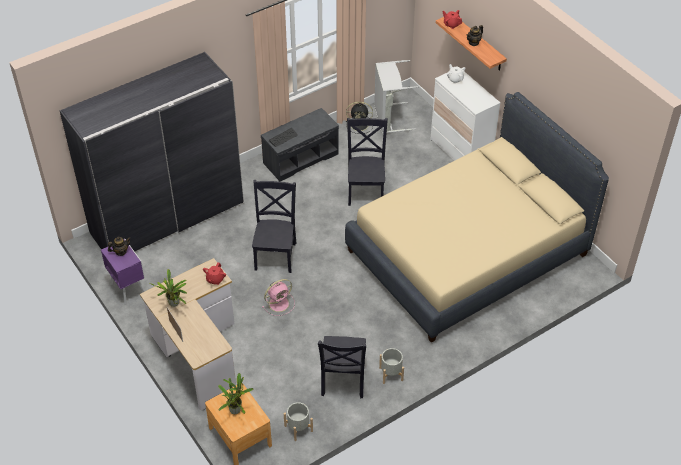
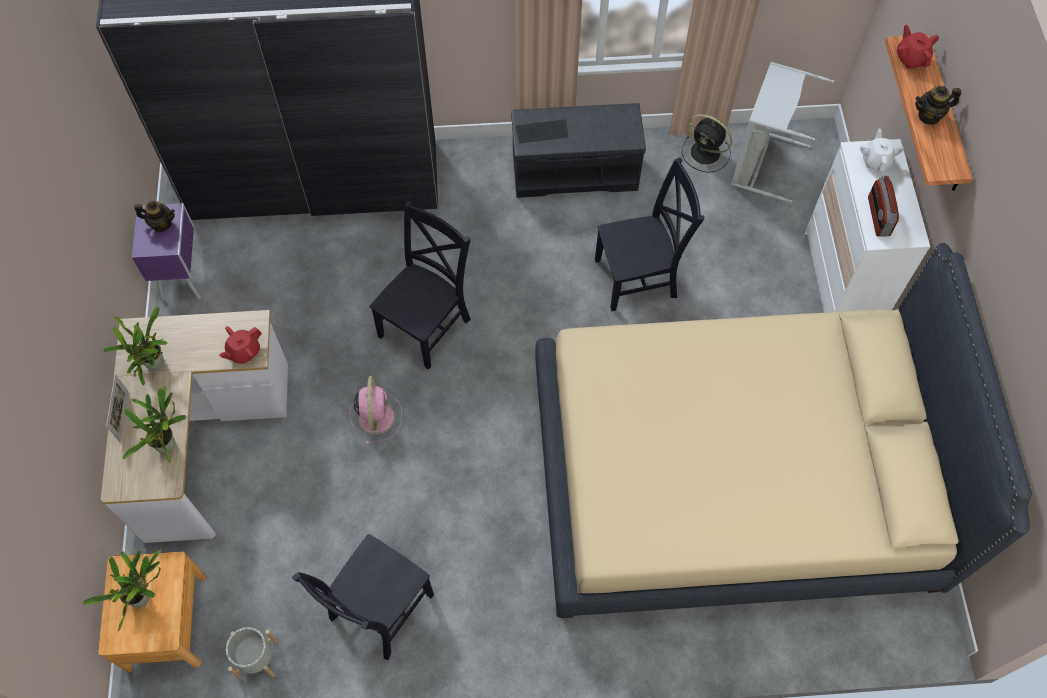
camera: 30 degrees right, 15 degrees up
(208, 331) = (168, 443): none -> potted plant
(279, 303) = (376, 415): pink fan -> pink fan turned 90 degrees counterclockwise
(366, 190) = (639, 277): black chair -> black chair turned 45 degrees clockwise
(391, 374) = (460, 641): grey planter -> none
(471, 100) = (878, 216): none -> radio

